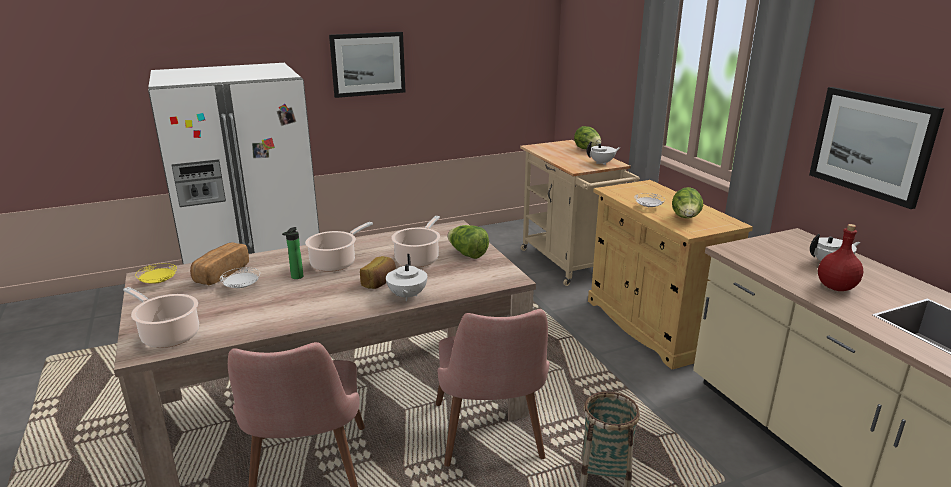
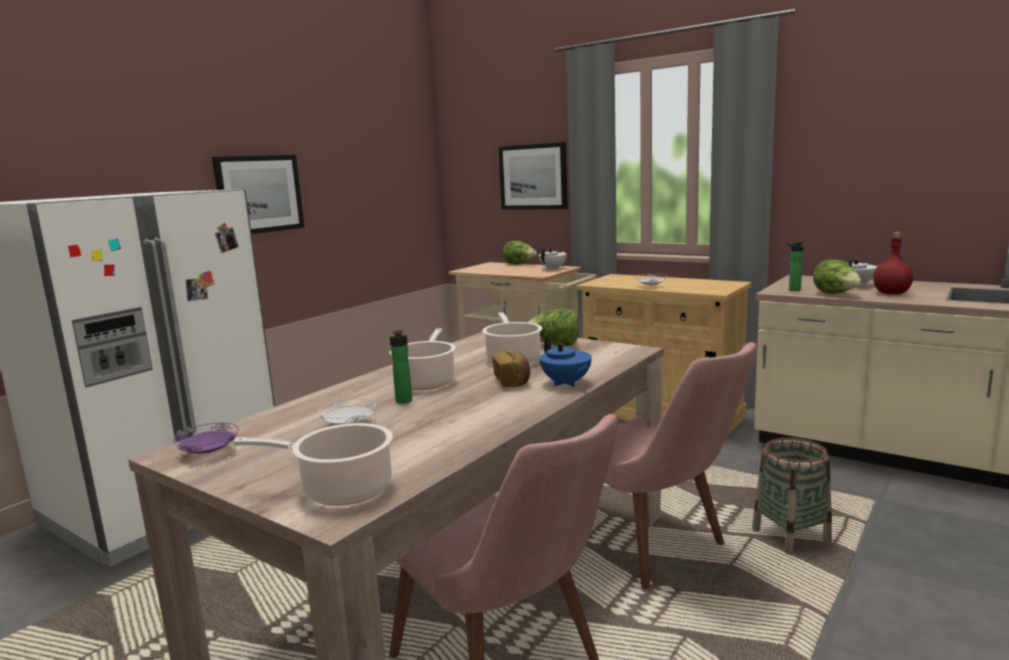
camera: 30 degrees left, 10 degrees down
(159, 282) = (209, 453): yellow plate -> purple plate
(221, 274) = (291, 423): bread -> none
(406, 296) = (566, 383): white teapot -> blue teapot
(686, 218) = (695, 286): lettuce -> lettuce (836, 294)
(749, 252) = (792, 290): none -> bottle
(871, 144) = (848, 180): picture -> picture (533, 177)

